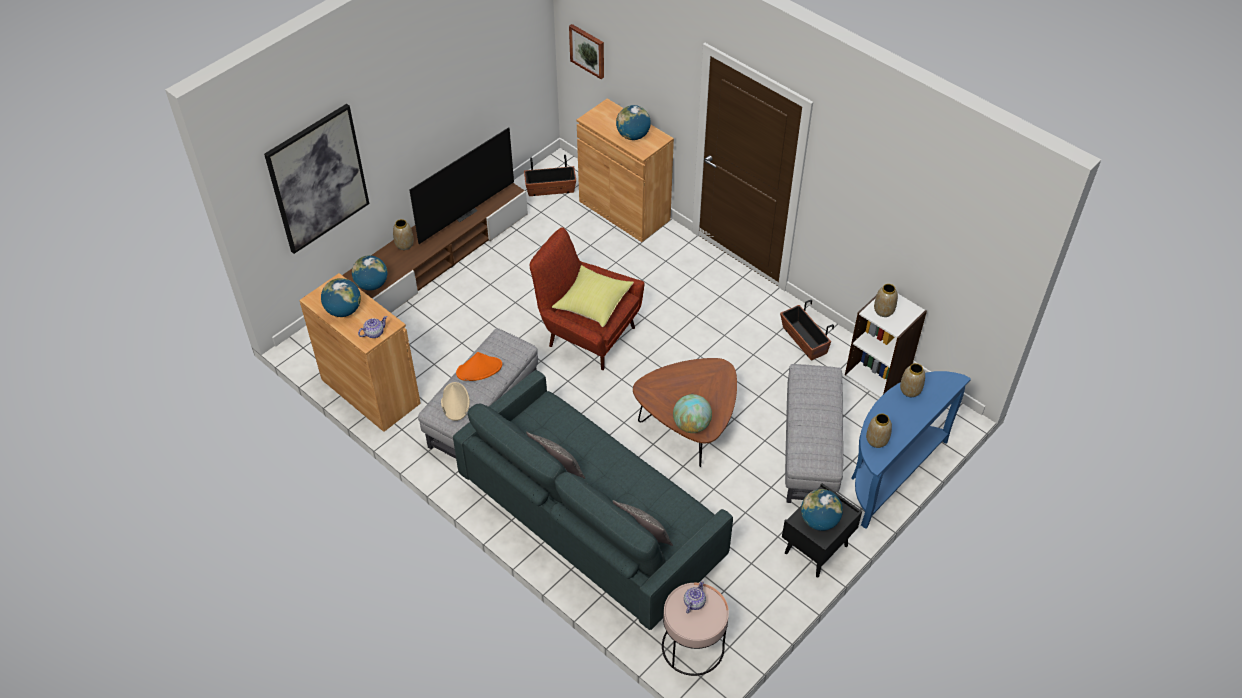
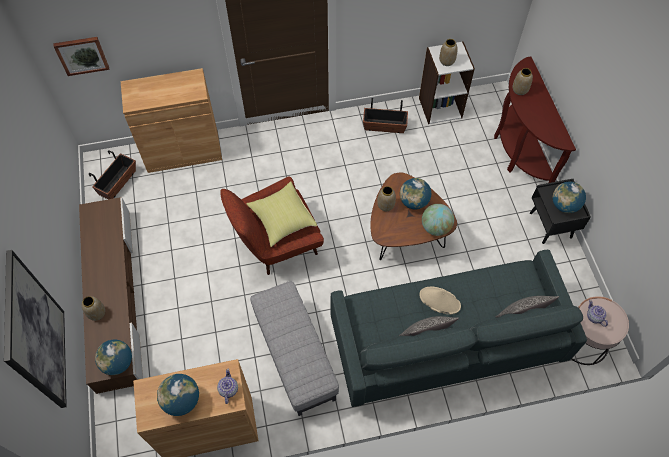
camera: 55 degrees left, 10 degrees up
(455, 402) = (304, 369): beige hat -> beige hat (439, 300)
(463, 212) = (102, 251): television -> none
(479, 369) = (285, 332): orange hat -> none
(633, 136) = (176, 89): globe -> globe (414, 202)
(810, 450) = (473, 179): grey ottoman -> none
(876, 440) = (548, 132): vase -> vase (385, 205)
(890, 472) = (518, 150): blue console table -> brown console table

